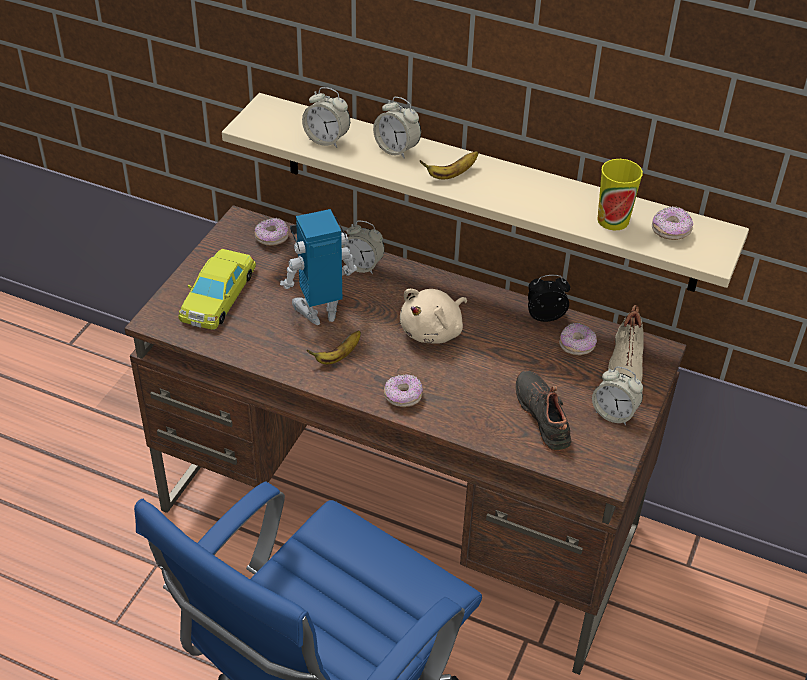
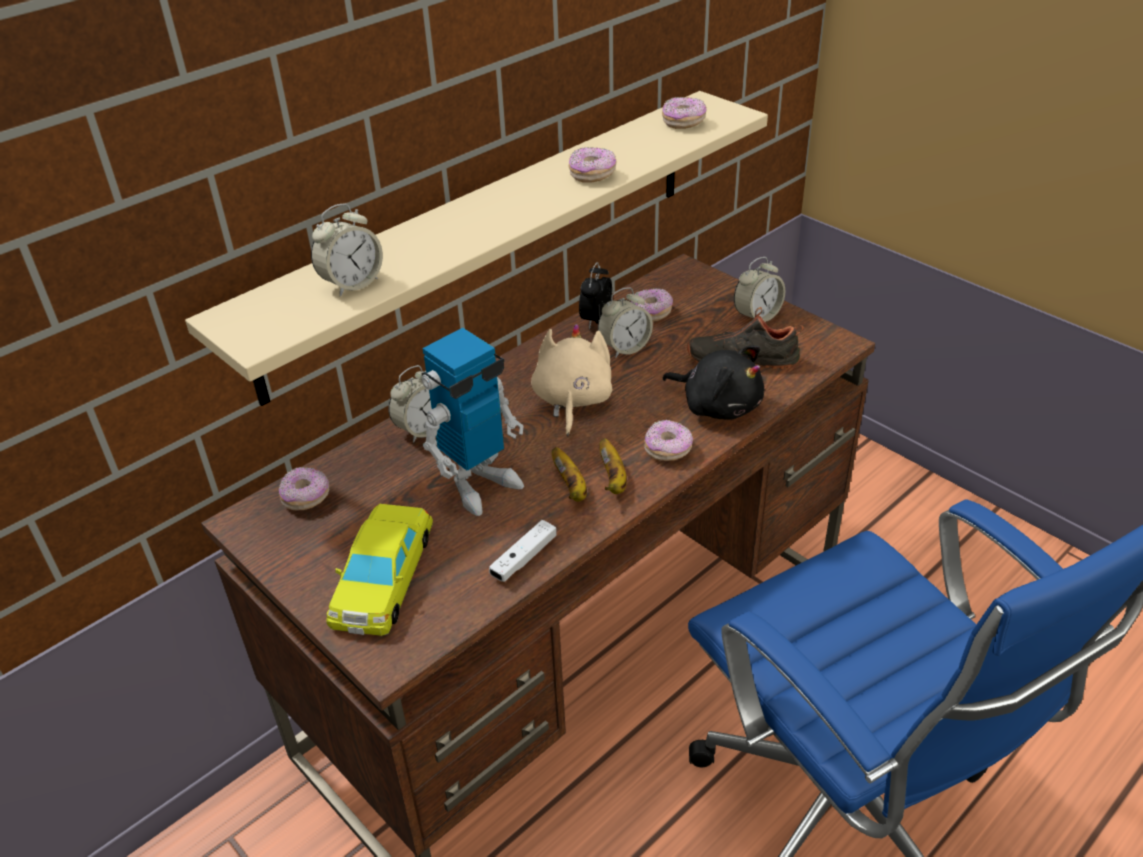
camera: 65 degrees left, 5 degrees down
(218, 295) = (382, 577): yellow toy car -> yellow toy car turned 60 degrees clockwise
(259, 353) = (524, 558): none -> white game controller
(319, 311) = (479, 484): toy robot -> toy robot turned 135 degrees counterclockwise
(396, 149) = (419, 239): alarm clock -> alarm clock (625, 348)
(433, 331) = (572, 401): beige plush toy -> beige plush toy turned 150 degrees counterclockwise
(451, 174) = (499, 214): banana -> banana (613, 479)
(472, 414) = (718, 405): none -> black plush toy
(540, 203) = (592, 175): none -> donut
(613, 220) = (647, 145): cup -> none
(624, 362) = (690, 292): beige shoe -> none

